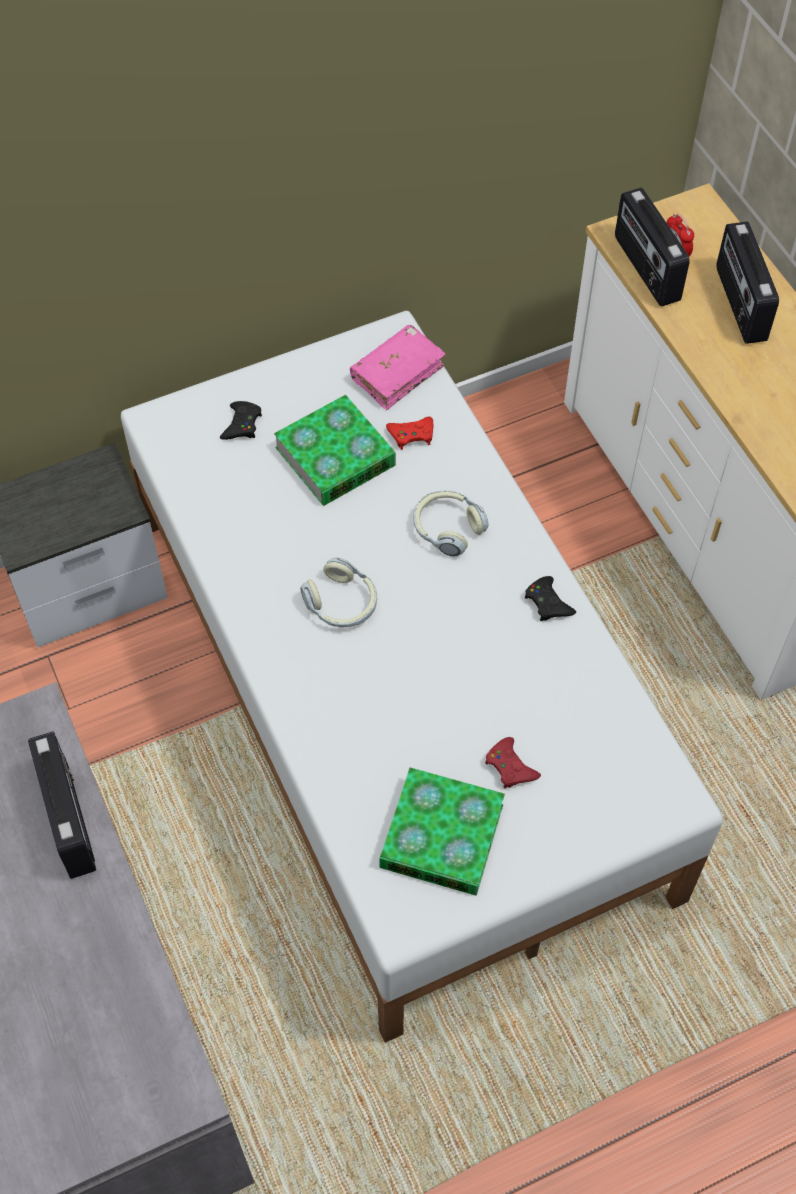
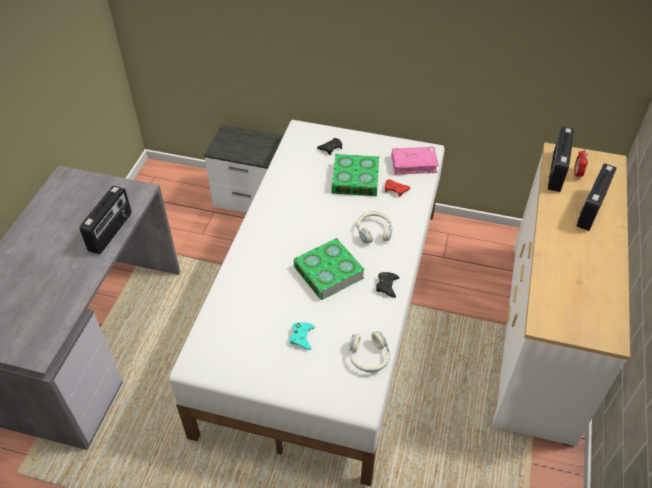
camera: 40 degrees right, 10 degrees down
(341, 603) = (300, 232): headphones -> headphones (369, 357)
(442, 836) = (245, 343): book -> book (328, 272)
(510, 767) = (302, 337): red game controller -> turquoise game controller

